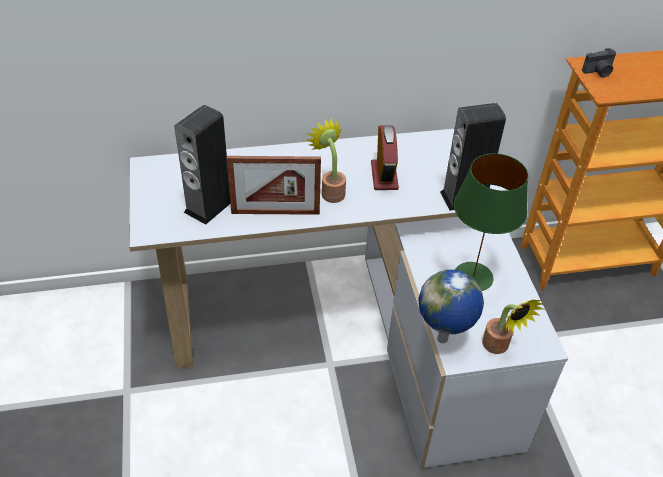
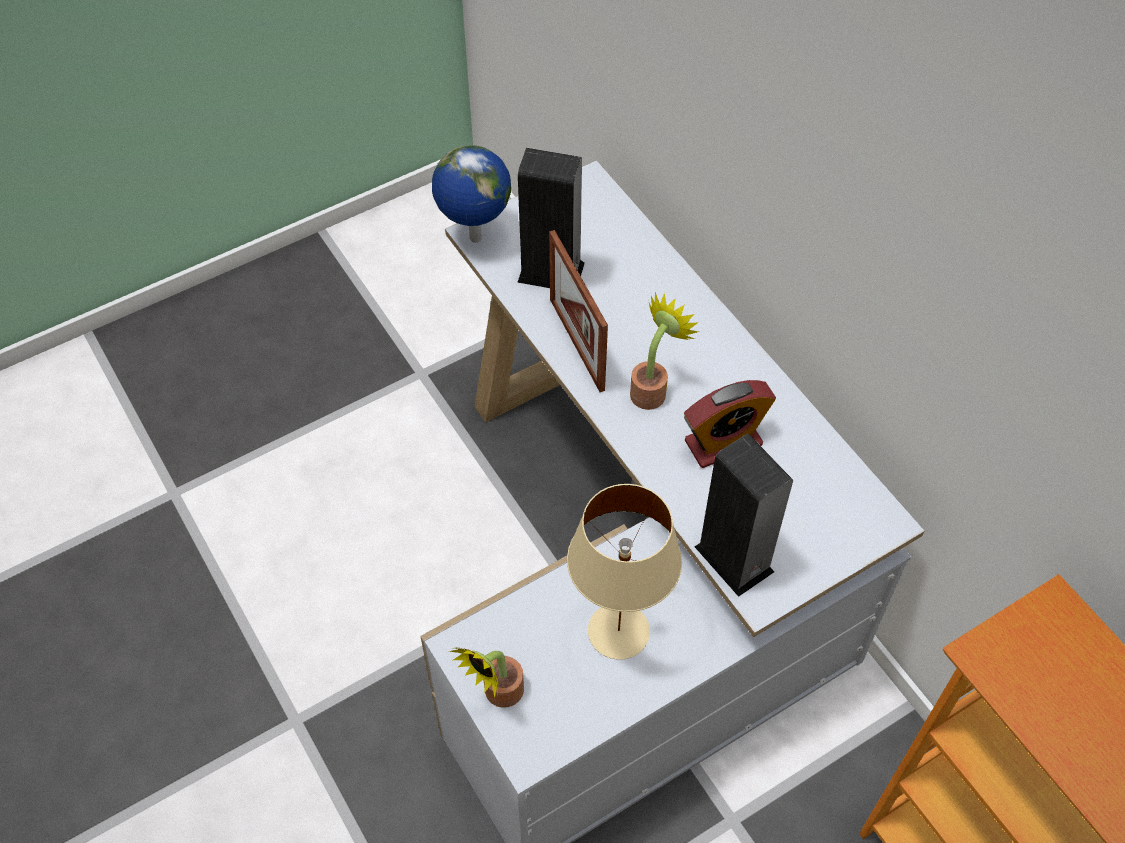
camera: 70 degrees right, 10 degrees up
(443, 340) = (481, 622): globe -> globe (474, 239)
(473, 276) = (620, 631): green table lamp -> beige table lamp
(598, 72) = (1047, 635): camera -> none

